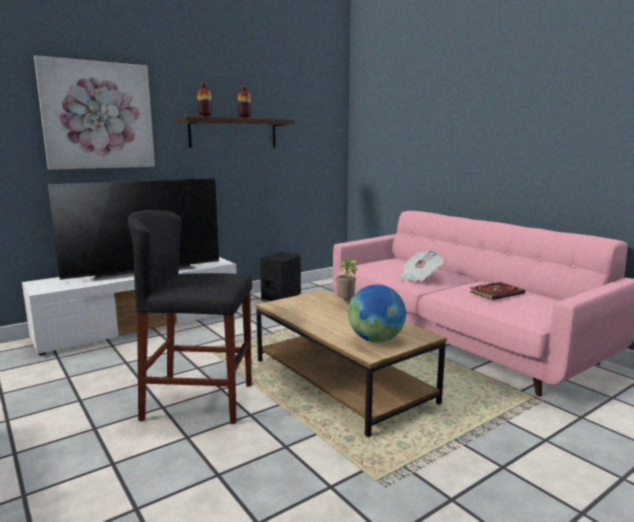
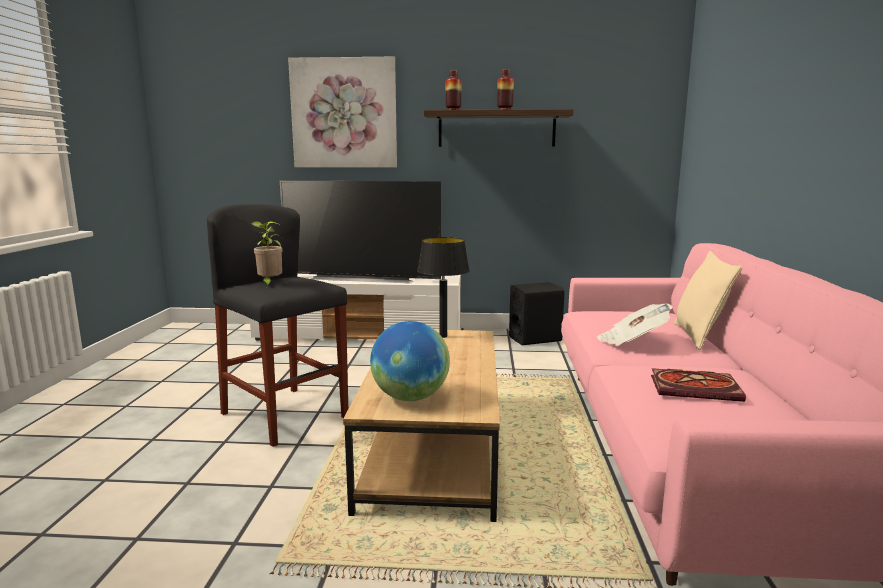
camera: 40 degrees right, 0 degrees up
(303, 300) = (443, 336): none -> black table lamp
(346, 303) = (480, 350): potted plant -> potted plant (269, 284)
(438, 268) = (698, 337): none -> beige pillow

